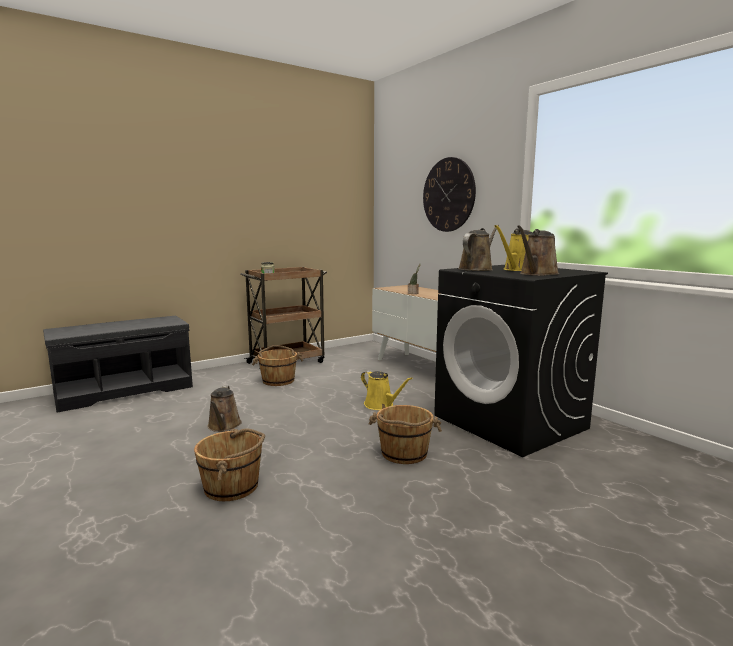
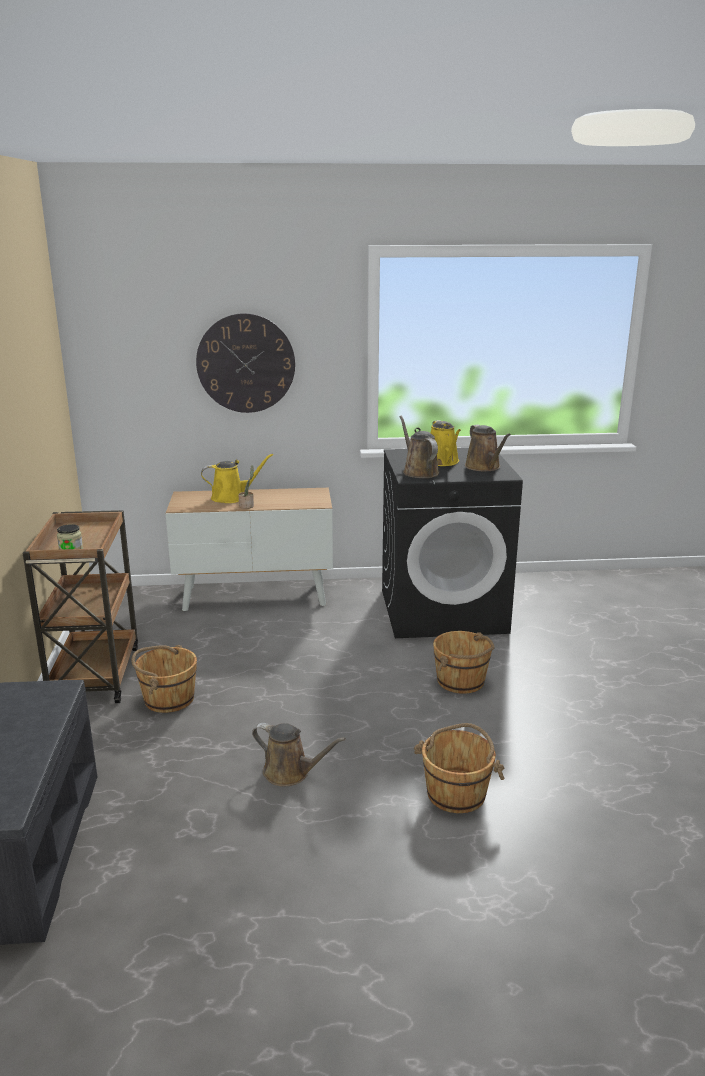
camera: 60 degrees left, 10 degrees up
(381, 405) = (337, 656): yellow watering can -> yellow watering can (232, 497)

